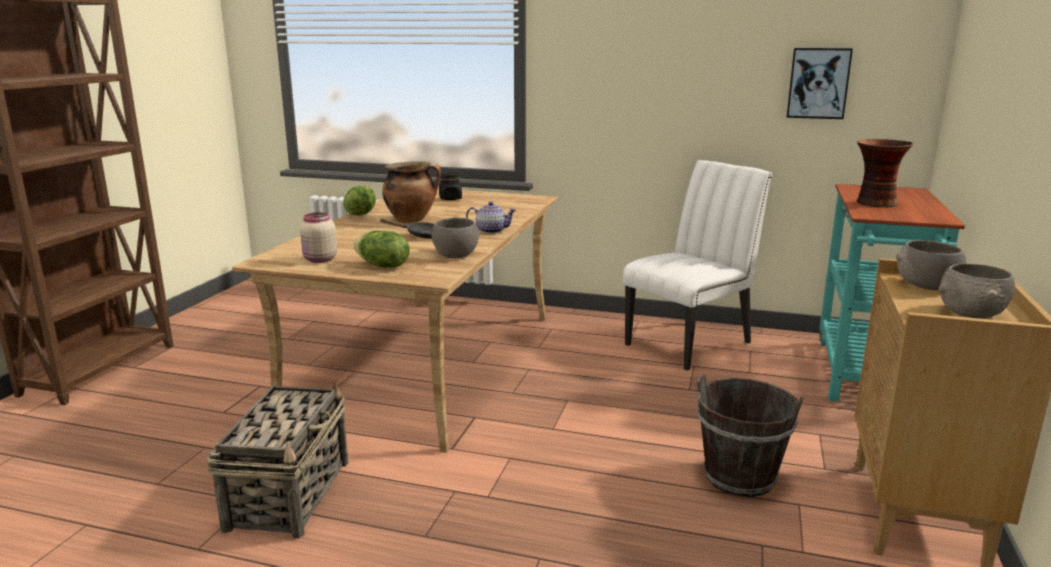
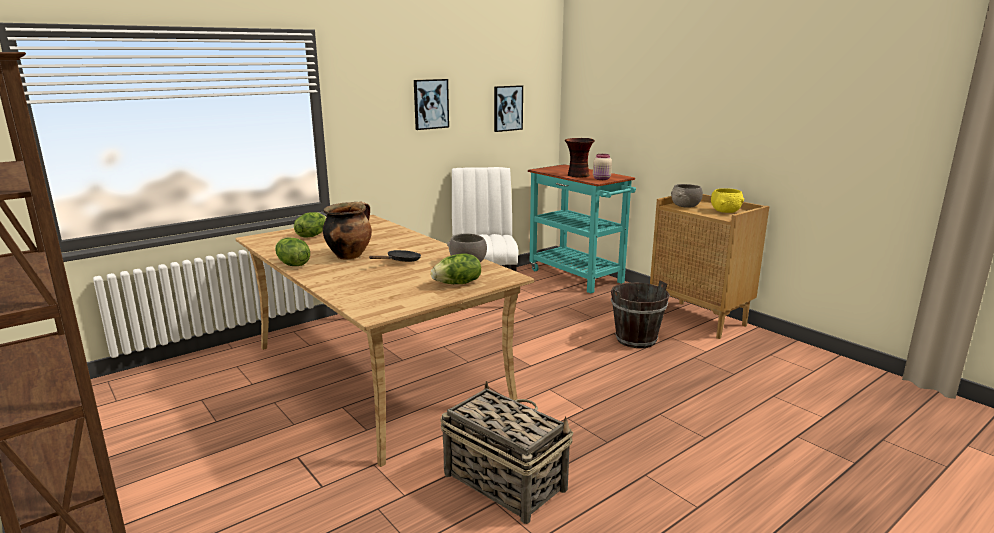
camera: 55 degrees left, 0 degrees up
(319, 260) = (406, 297): beige jar -> beige jar (602, 179)
(450, 199) = (312, 235): black jar -> lettuce
(491, 231) = (427, 244): teapot -> none
(676, 68) = (430, 104): none -> picture
(971, 313) = (725, 211): grey bowl -> yellow bowl

